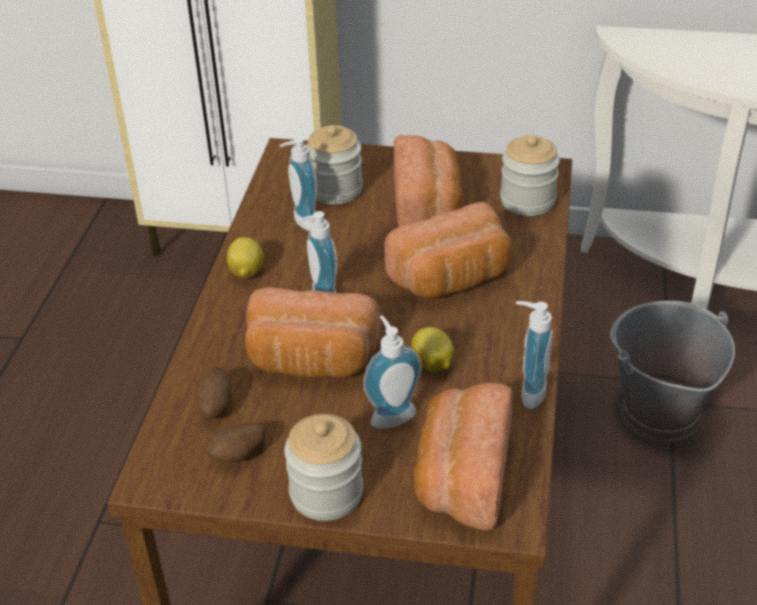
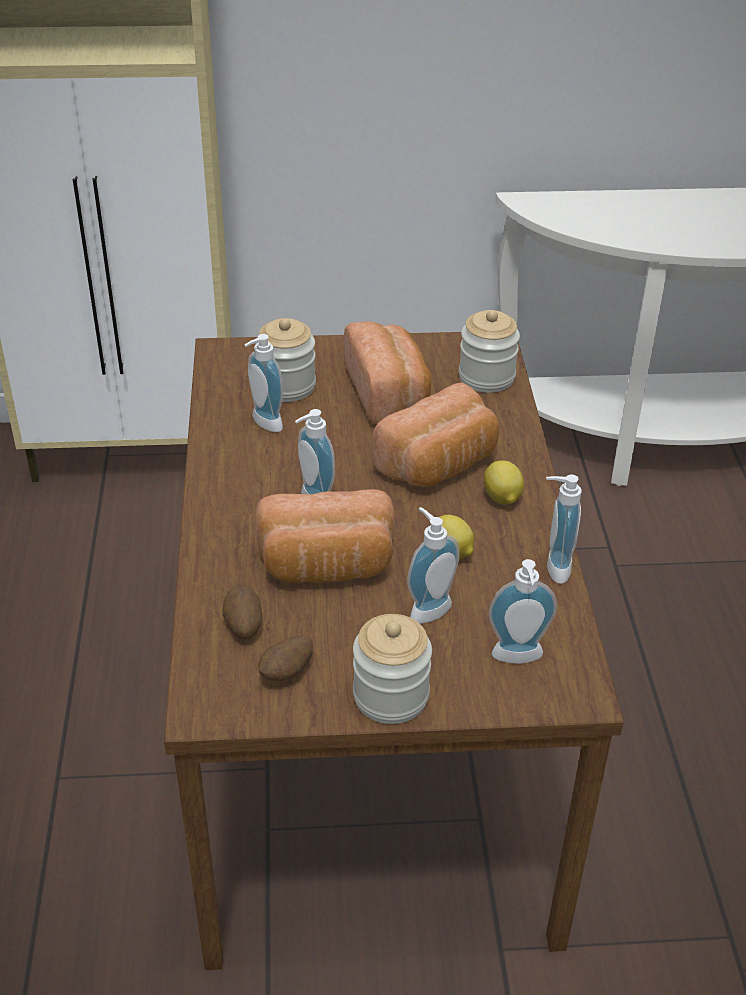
camera: 15 degrees left, 0 degrees up
(246, 272) = (224, 483): lemon -> lemon (502, 498)
(461, 476) = (518, 659): bread -> soap dispenser
(659, 412) = (608, 578): grey bucket -> none

